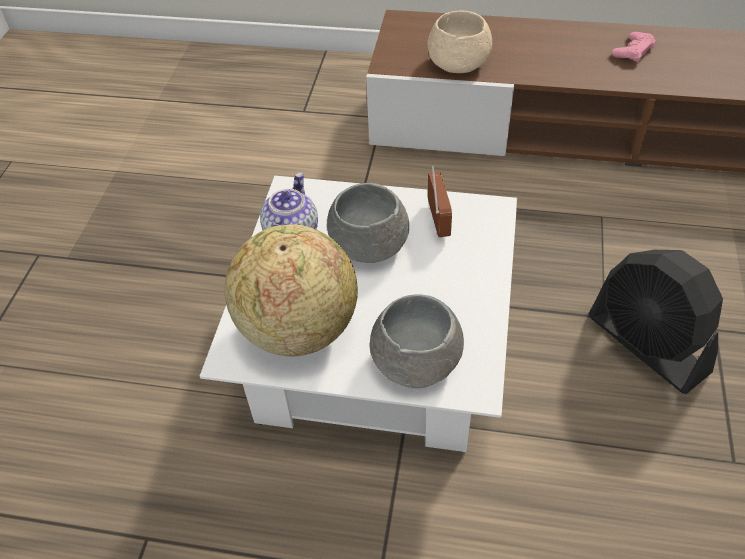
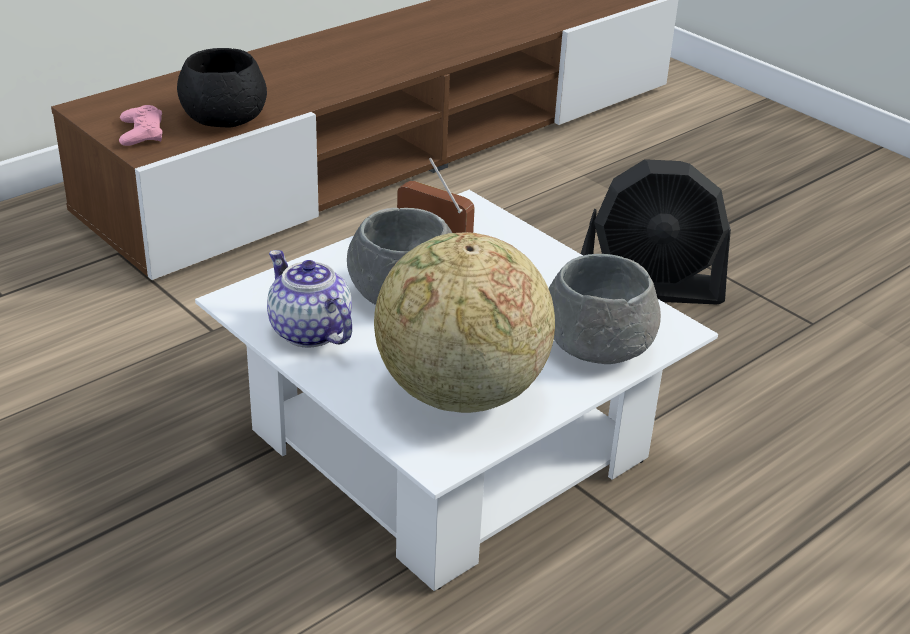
camera: 55 degrees left, 15 degrees down
(458, 63) = (224, 118): beige bowl -> black bowl
(633, 51) = (376, 44): pink game controller -> pink game controller (141, 132)

